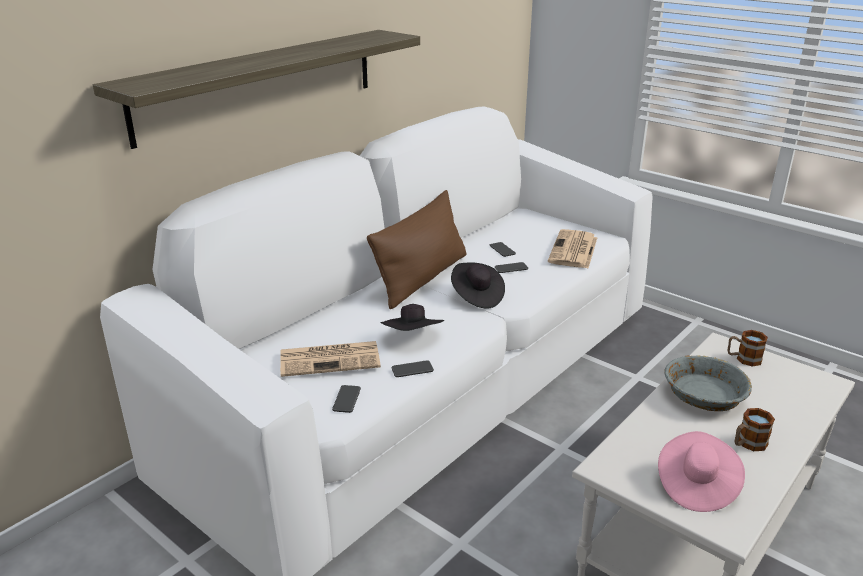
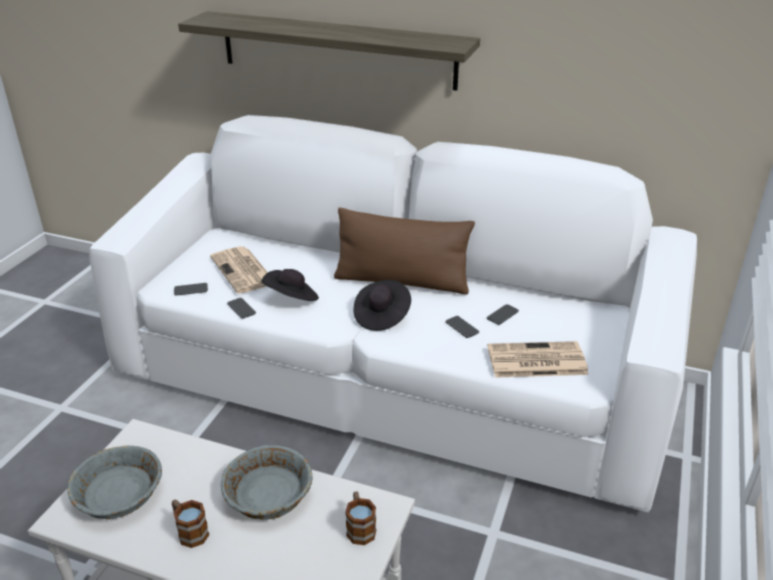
camera: 70 degrees right, 5 degrees up
(696, 485) = (119, 494): pink hat -> grey bowl

